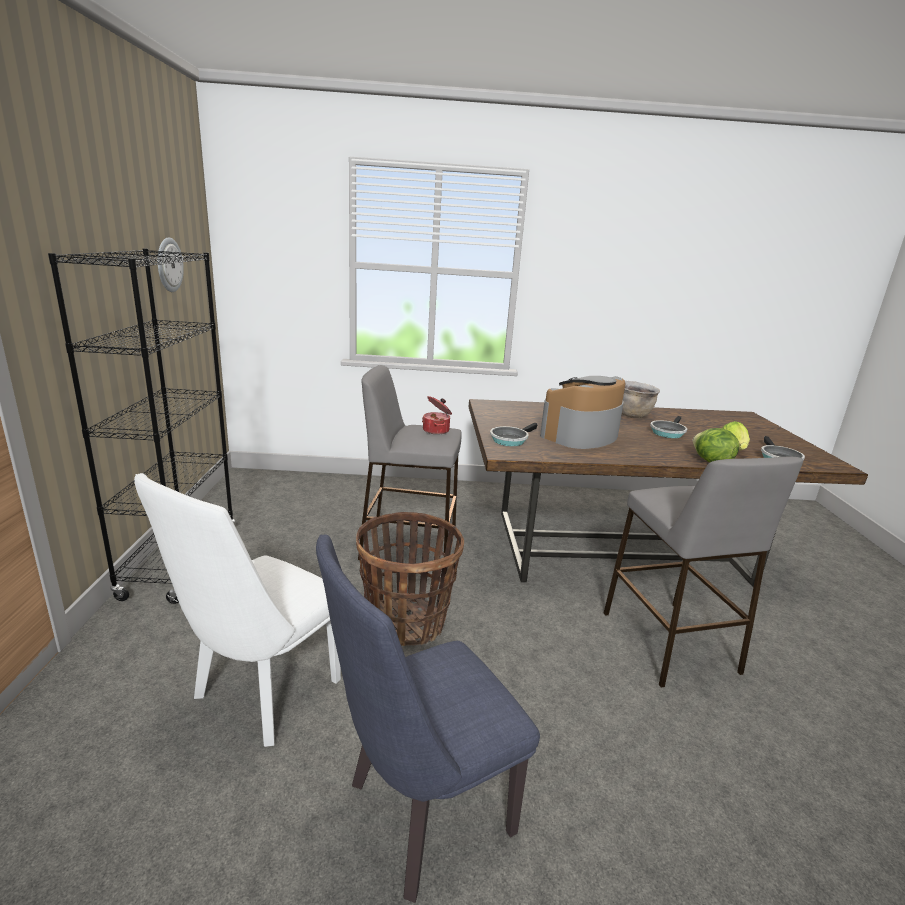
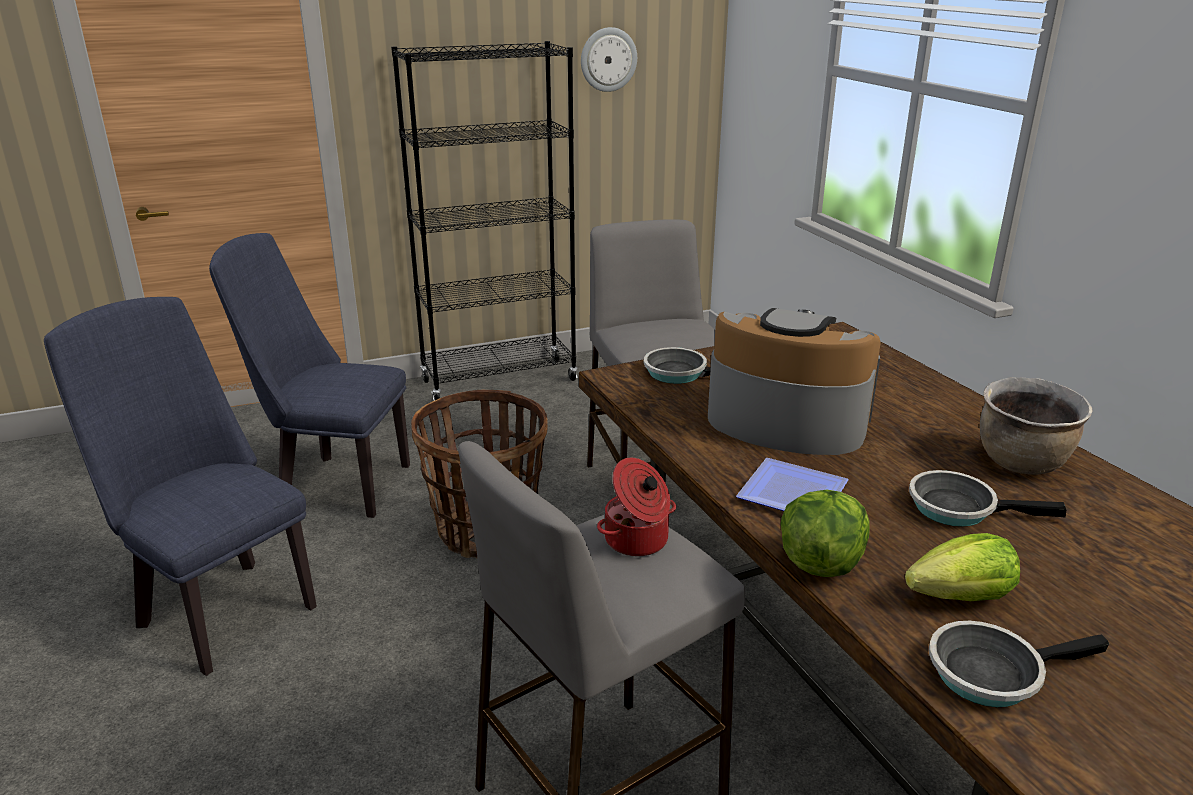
camera: 70 degrees right, 5 degrees up
(259, 696) = (335, 485): white chair -> blue chair
(436, 430) = (682, 333): cooking pot -> cooking pot (637, 541)
(650, 451) = (790, 491): none -> plate

